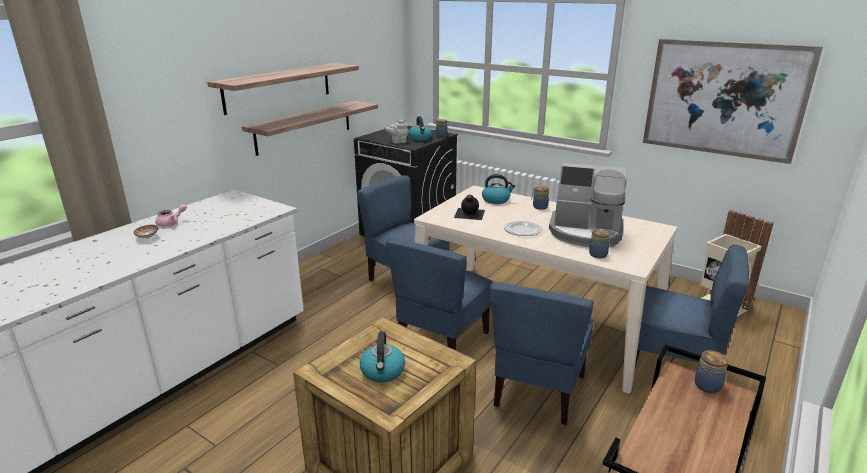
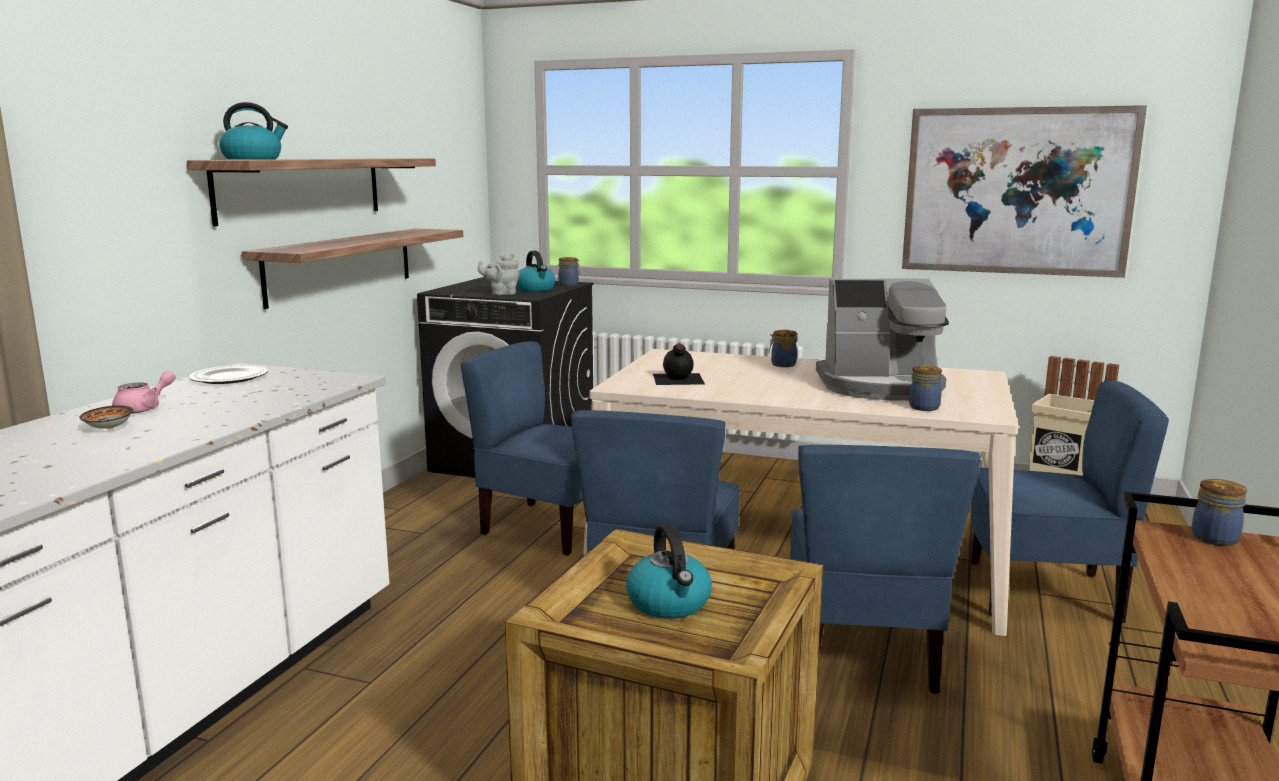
camera: 15 degrees left, 10 degrees down
(496, 200) = (707, 362): kettle -> kettle (253, 159)
(522, 230) = (781, 390): plate -> plate (228, 377)

